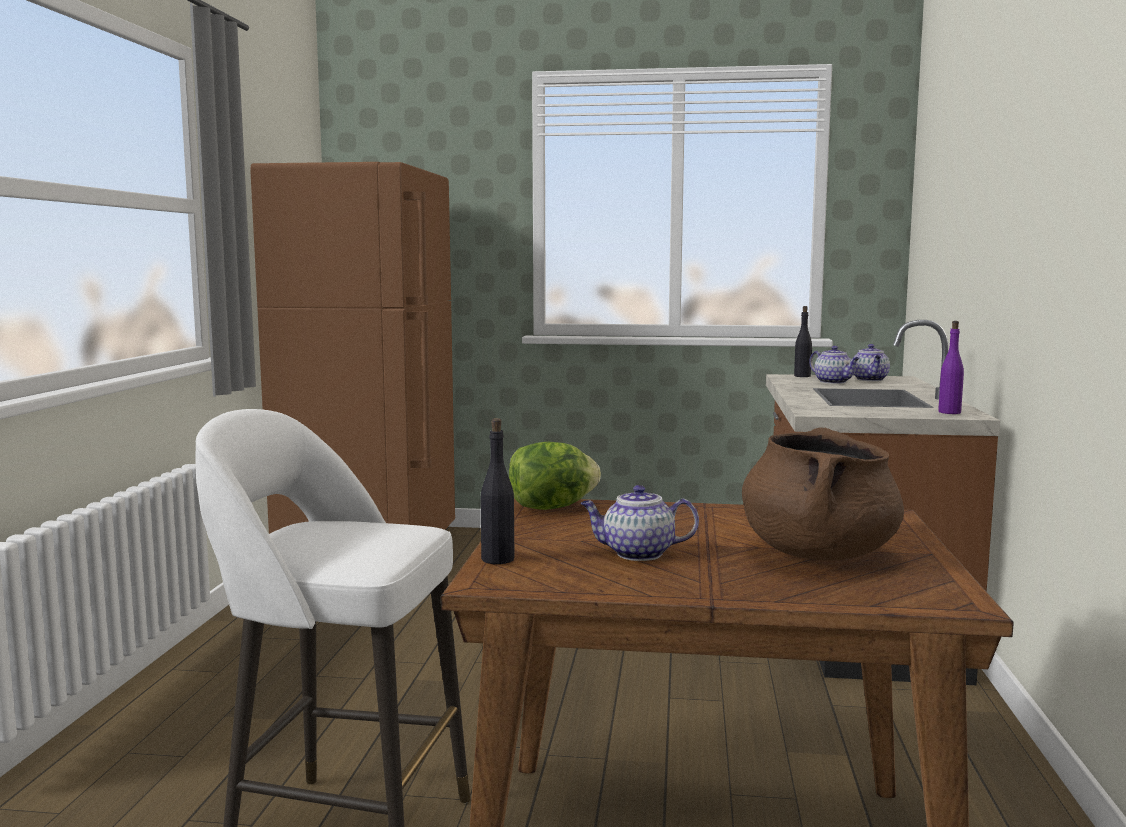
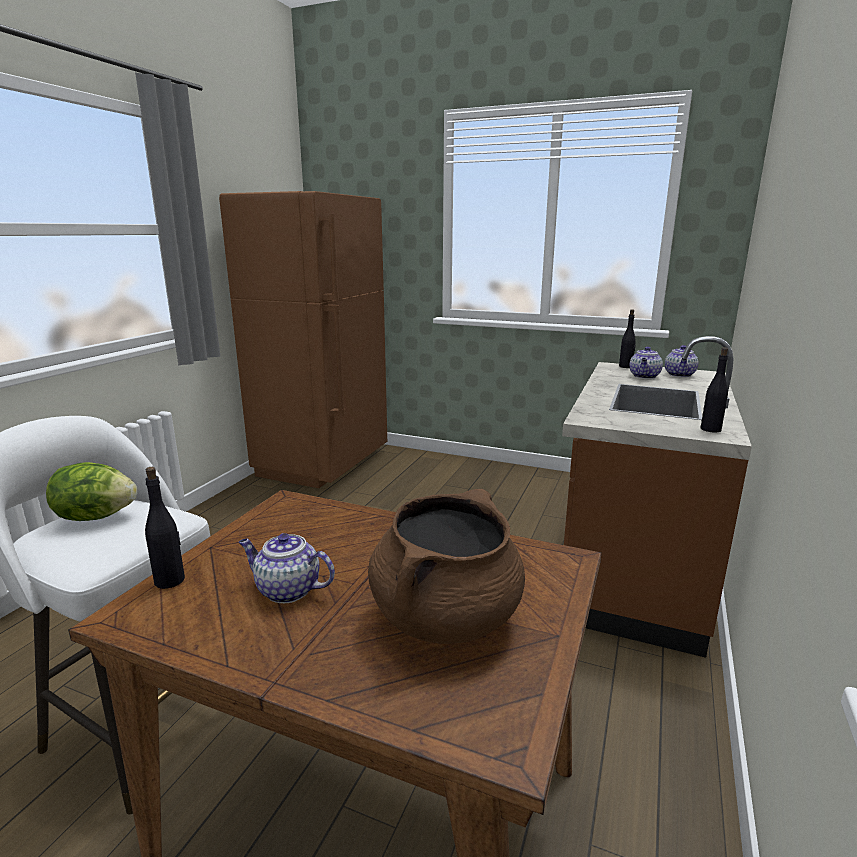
camera: 15 degrees right, 10 degrees up
(551, 508) = (292, 509): lettuce -> lettuce (96, 517)
(834, 382) = (644, 376): teapot -> teapot turned 45 degrees clockwise
(949, 412) = (711, 429): purple bottle -> black bottle

